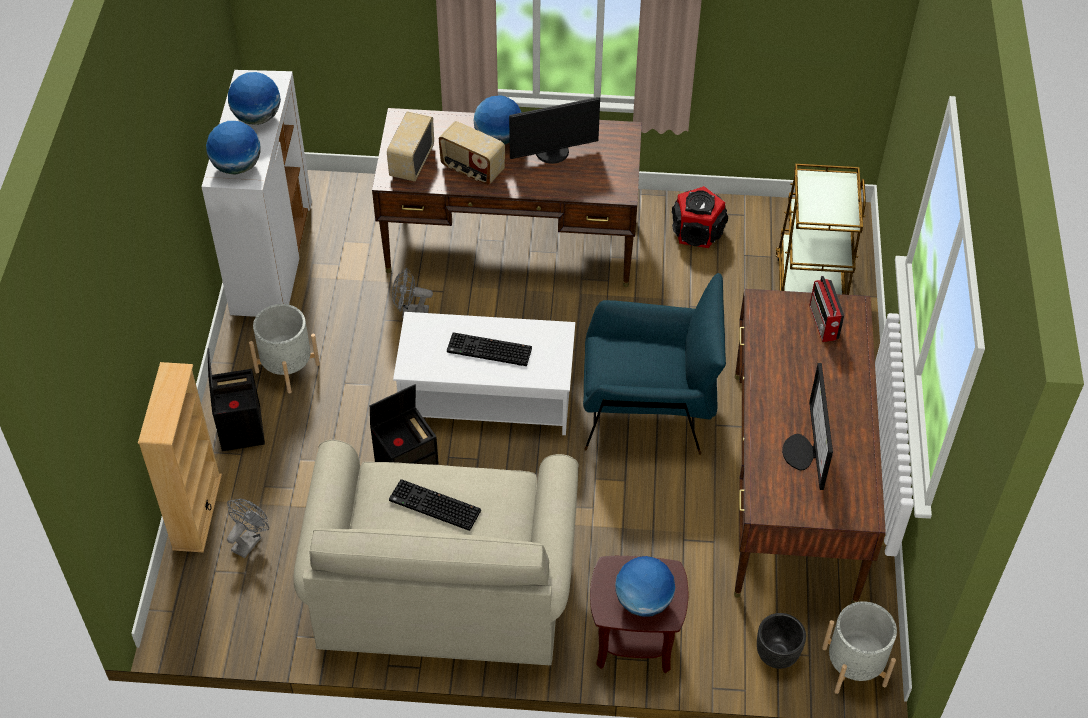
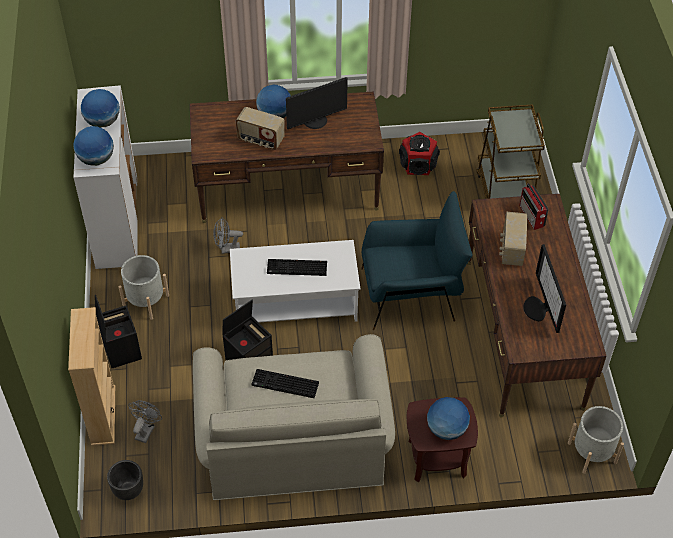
camera: 10 degrees left, 0 degrees up
(411, 162) = (215, 140): radio -> radio (511, 249)
(776, 654) = (537, 453): black planter -> black planter (128, 490)

